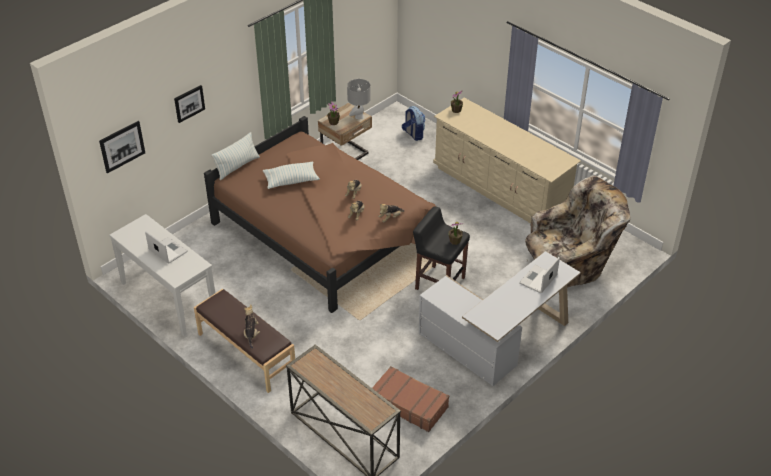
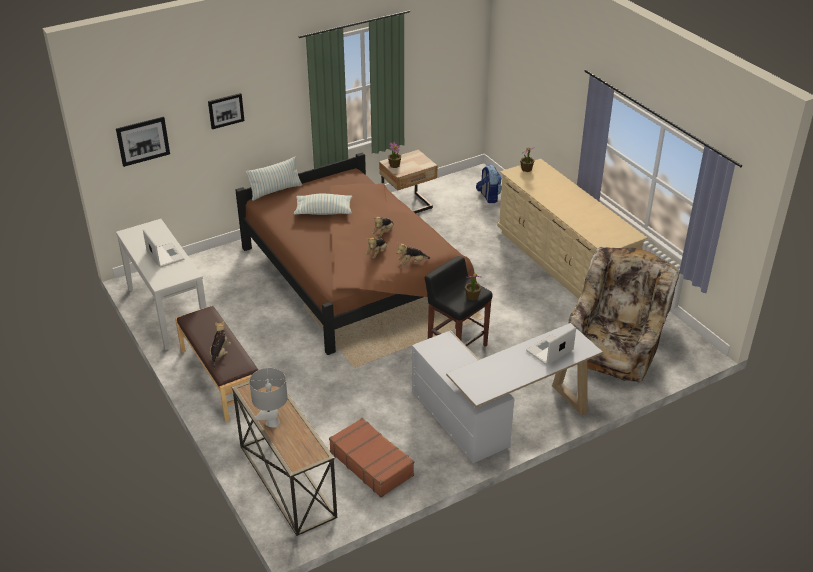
camera: 15 degrees right, 5 degrees down
(359, 117) = (424, 164): grey table lamp -> grey table lamp (272, 422)
(571, 263) = (615, 351): beige armchair -> beige armchair turned 60 degrees counterclockwise

